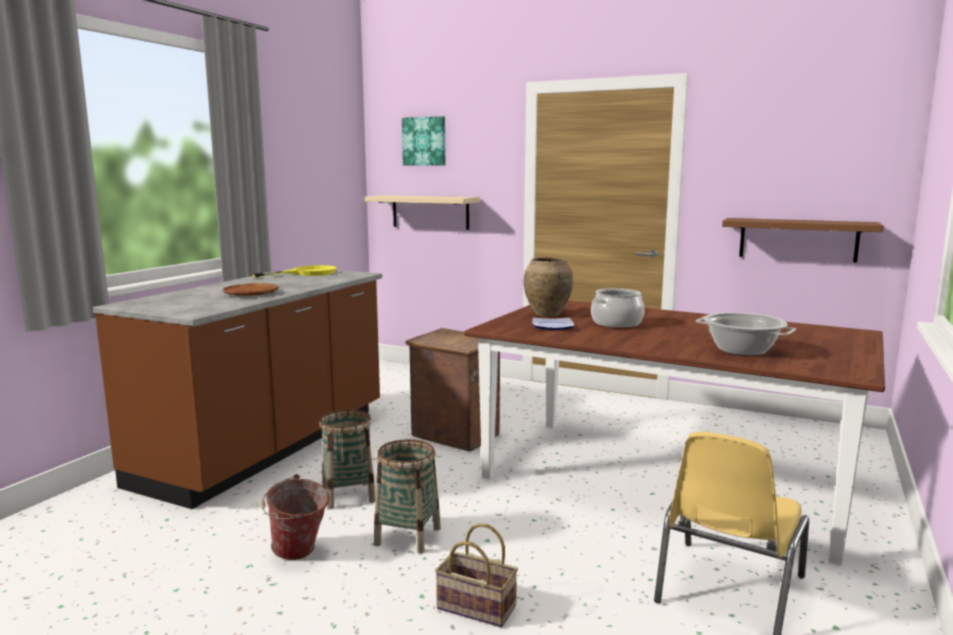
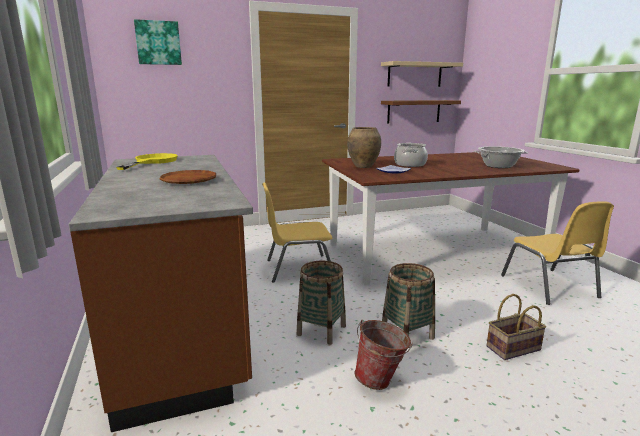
camera: 45 degrees left, 5 degrees up
(430, 212) = (169, 105): beige shelf -> beige shelf (414, 75)
(455, 436) = (298, 268): crate -> yellow chair

